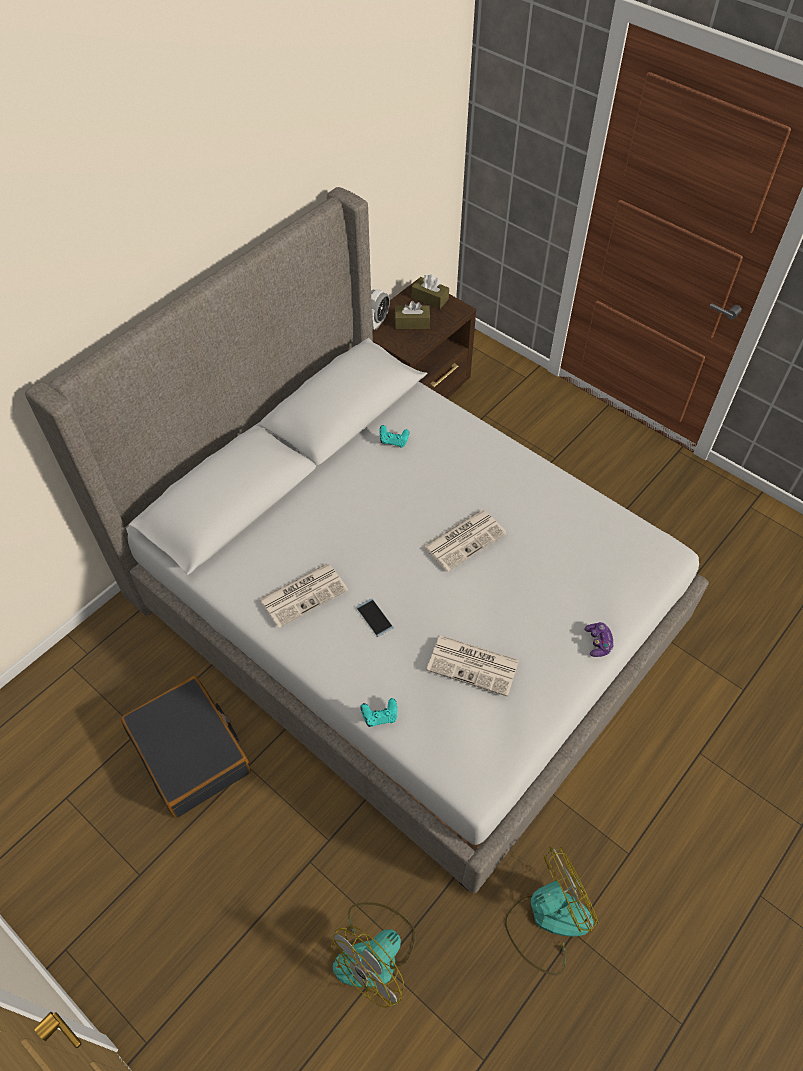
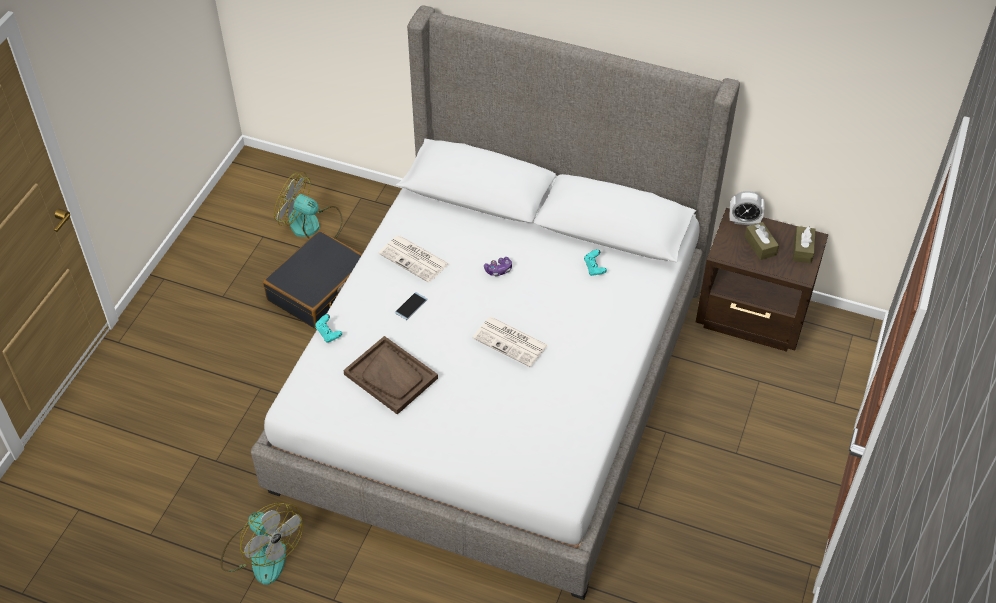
camera: 70 degrees right, 5 degrees down
(376, 953) = (207, 448): fan -> fan (312, 226)
(474, 665) = (391, 376): newspaper -> brown tray
(598, 642) = (447, 456): game controller -> game controller (498, 270)

